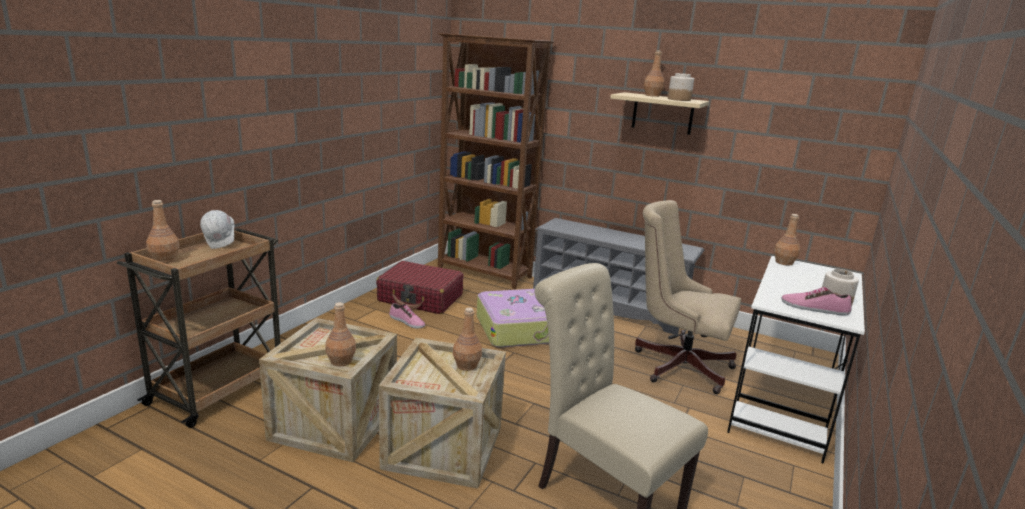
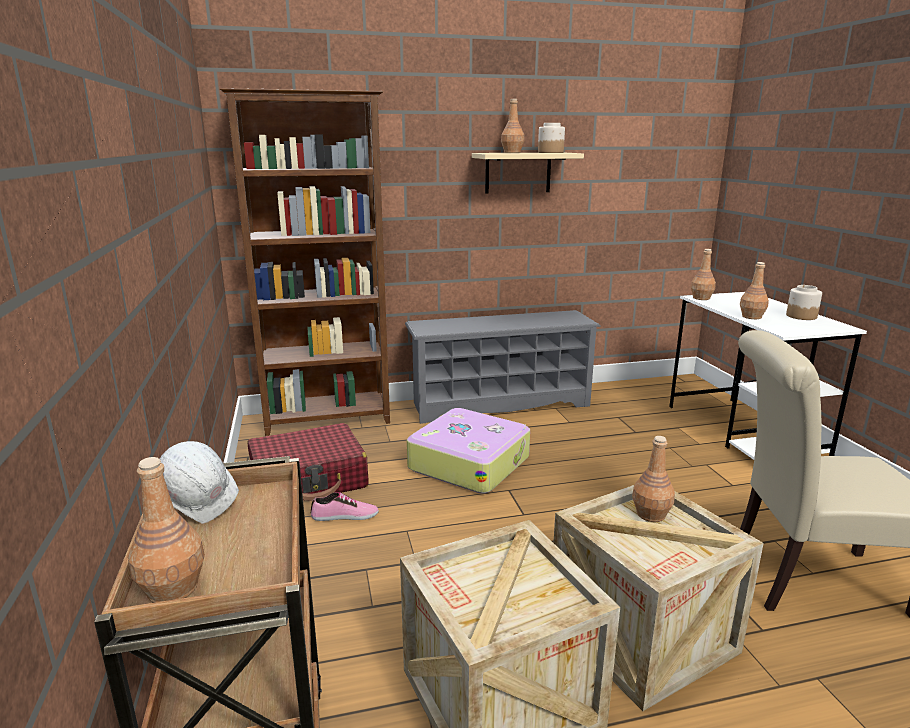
camera: 40 degrees left, 0 degrees up
(341, 361) = (545, 594): brown bottle -> brown bottle (752, 317)
(676, 364) = (634, 432): beige office chair -> none
(814, 308) = (808, 325): shoe -> none

